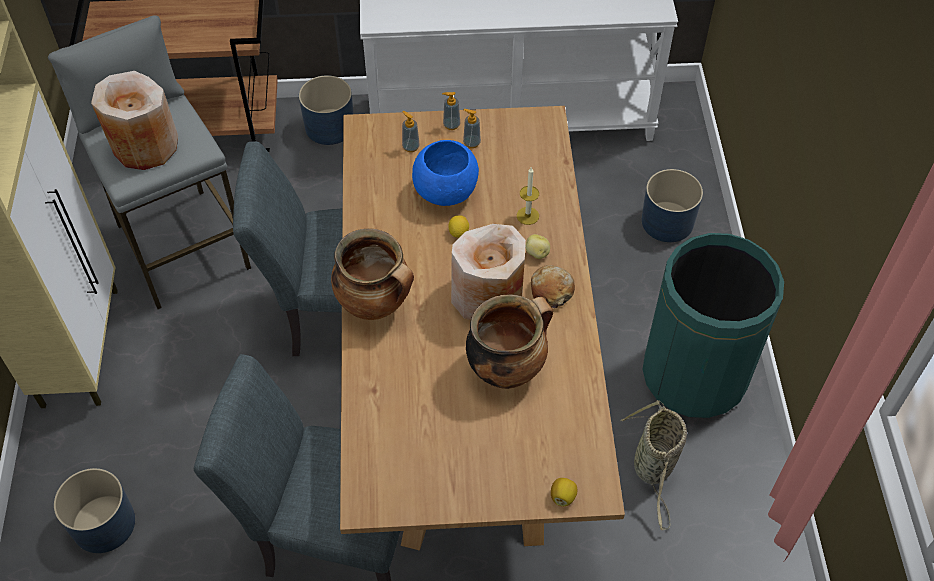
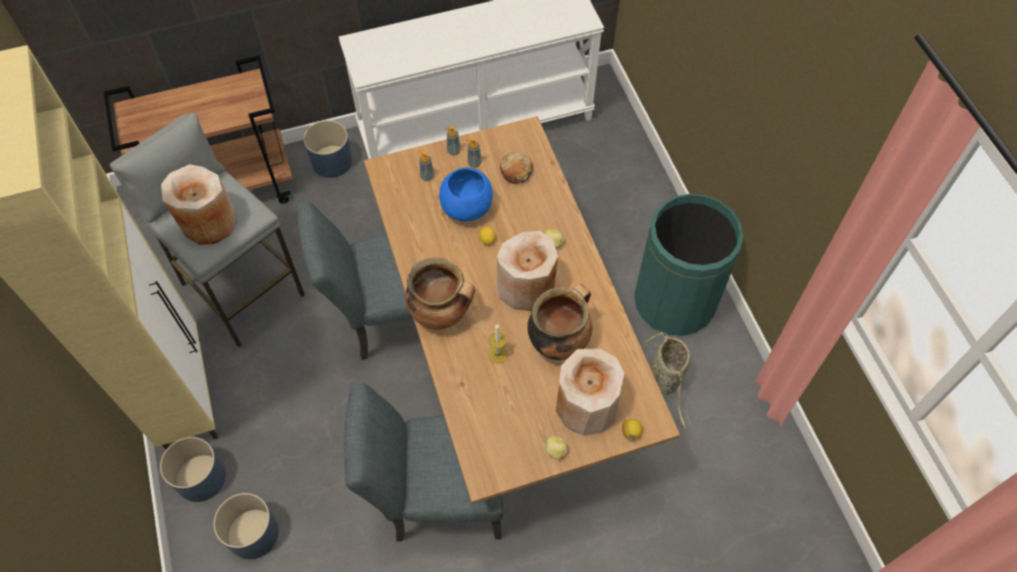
camera: 15 degrees left, 5 degrees up
(461, 496) = (555, 451): none -> potato
(517, 451) = (586, 405): none -> beige vase
(527, 216) = (536, 214): candle -> candle (497, 354)
(551, 291) = (573, 271): bread -> bread (516, 171)
(667, 222) = (621, 184): blue planter -> blue planter (201, 478)

